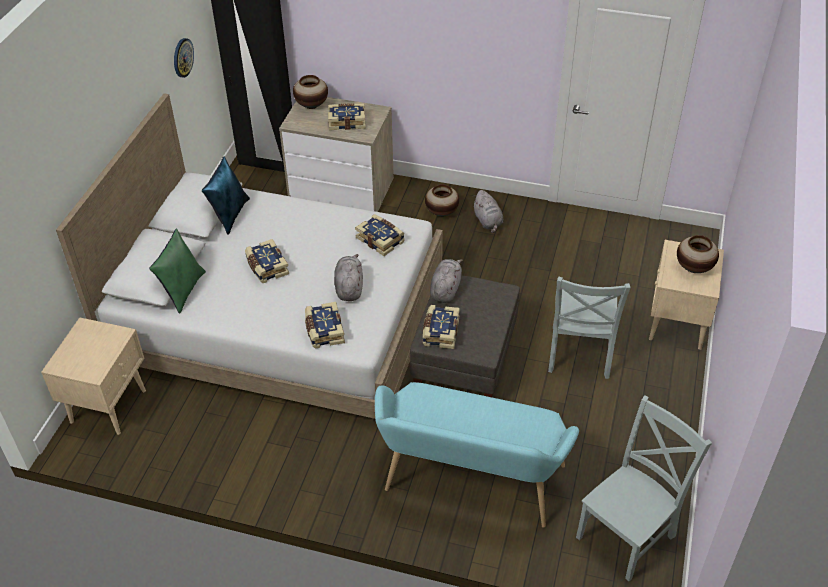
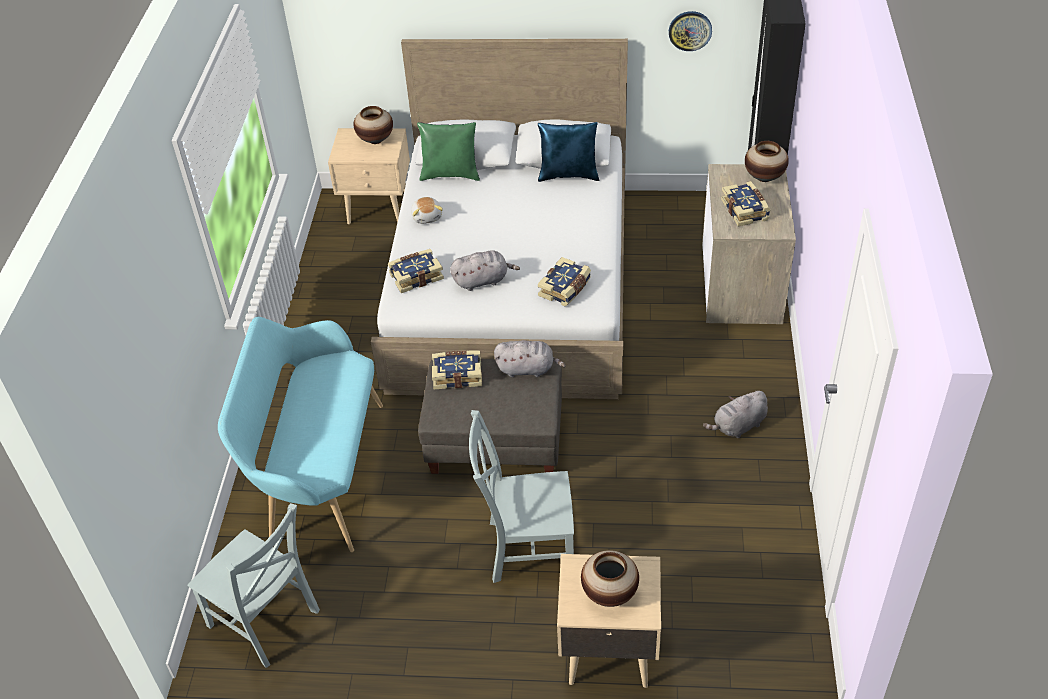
camera: 80 degrees right, 0 degrees up
(240, 314) = (427, 217): none -> plush toy
(266, 267) = (497, 218): book -> none
(442, 212) = (736, 379): vase -> vase (375, 140)

